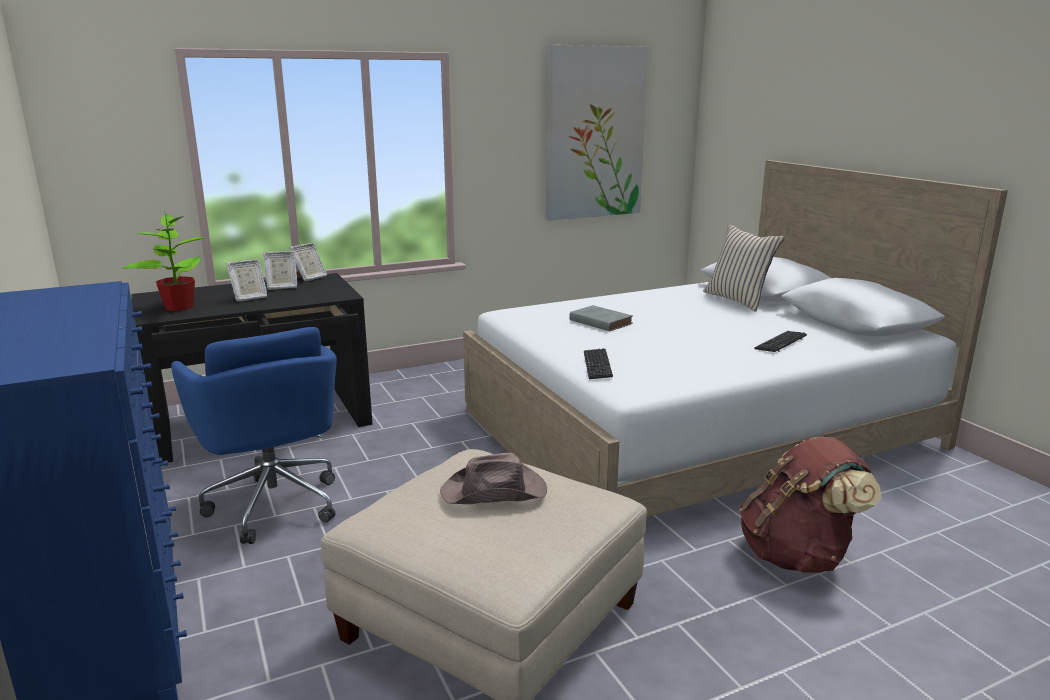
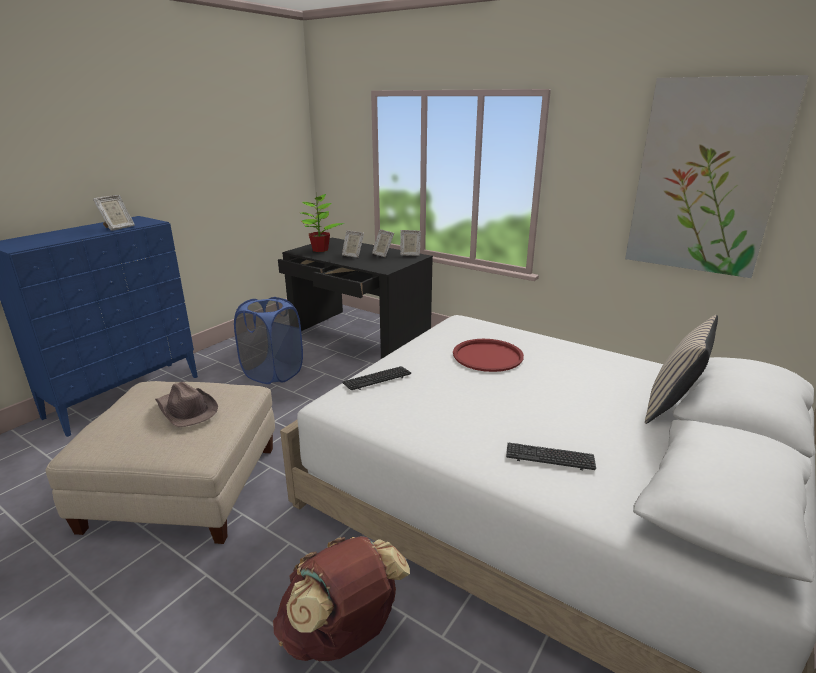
camera: 60 degrees right, 5 degrees up
(84, 305) = (118, 228): none -> picture frame
(272, 503) = (273, 373): blue office chair -> blue laundry basket
(599, 322) = (487, 356): grey book -> red tray

